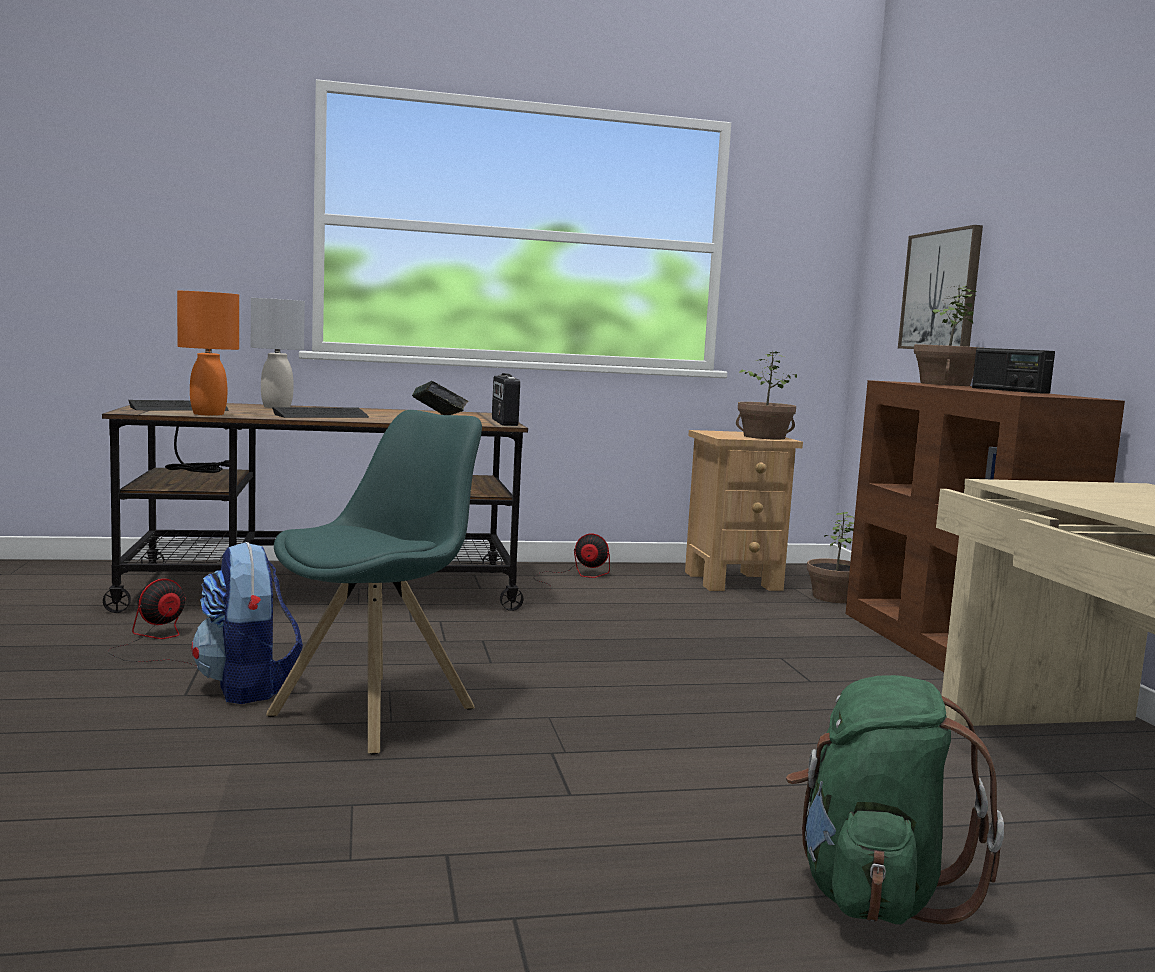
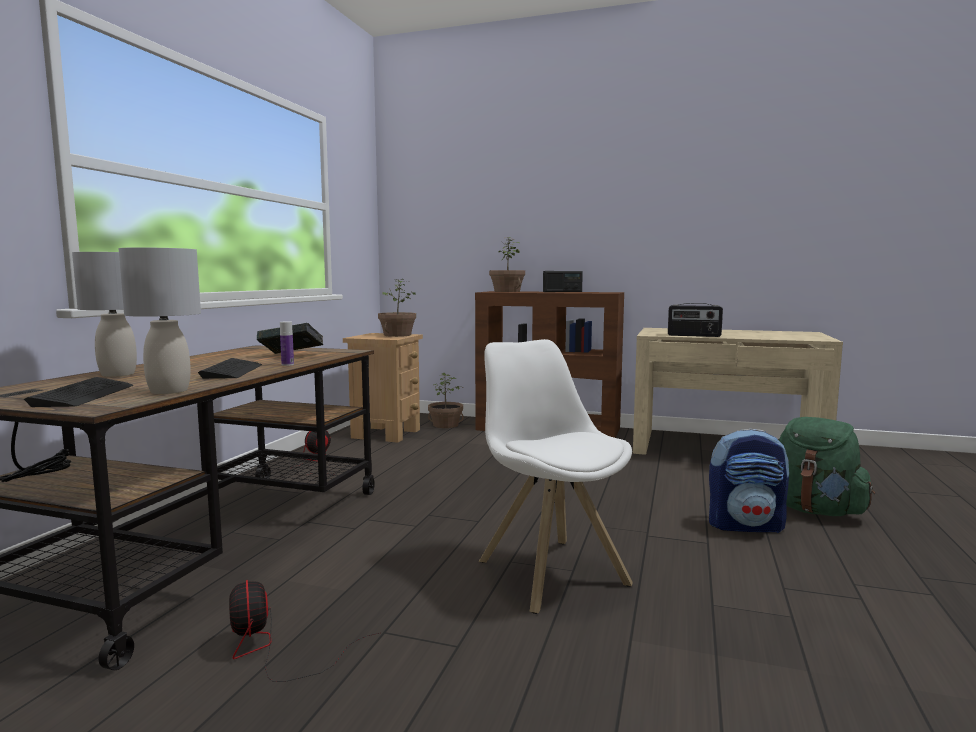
camera: 60 degrees left, 0 degrees up
(208, 414) = (168, 391): orange table lamp -> grey table lamp
(247, 687) = (460, 614): backpack -> backpack (745, 525)
(376, 711) = (551, 572): turquoise chair -> white chair
(377, 420) = (287, 364): none -> bottle
(503, 422) = (334, 350): radio -> radio (694, 335)
(941, 291) = (469, 239): picture -> none

